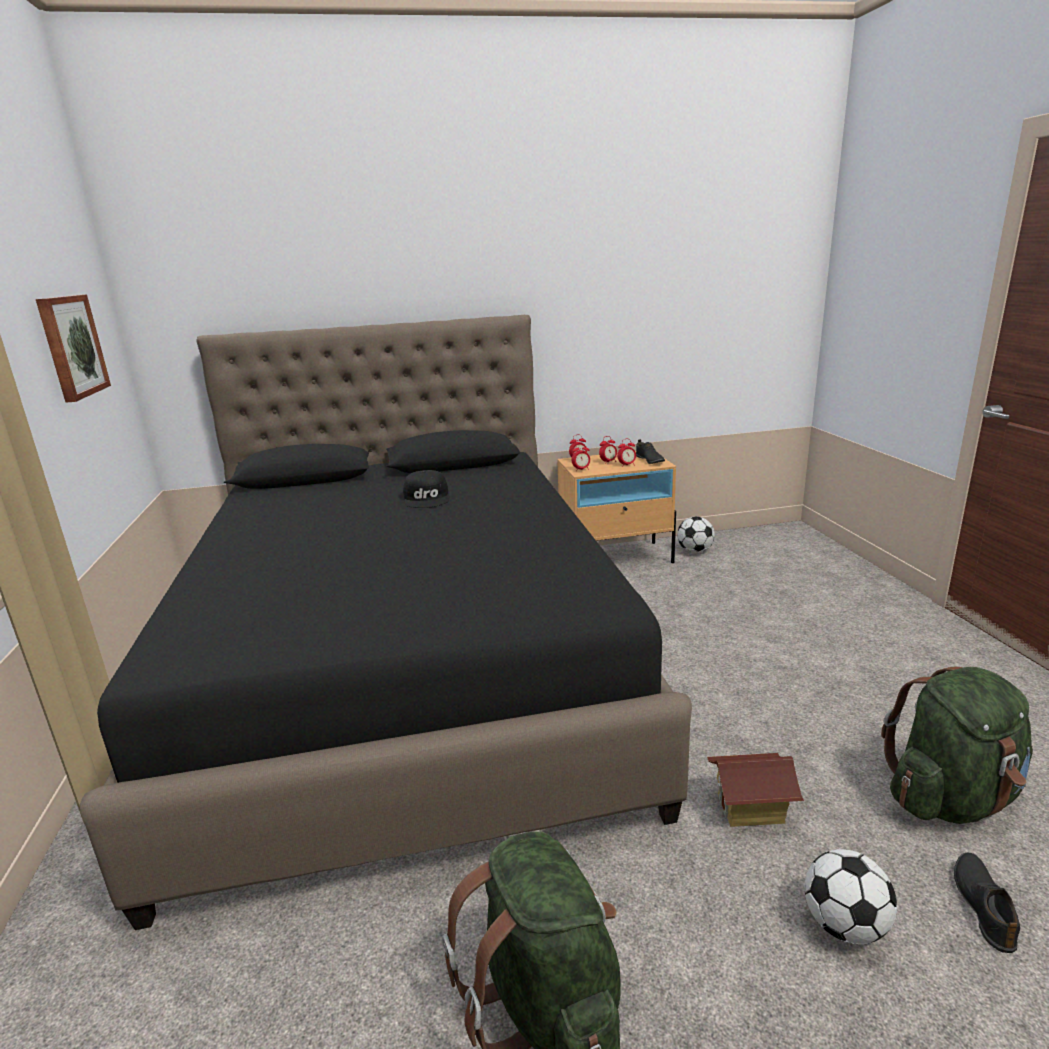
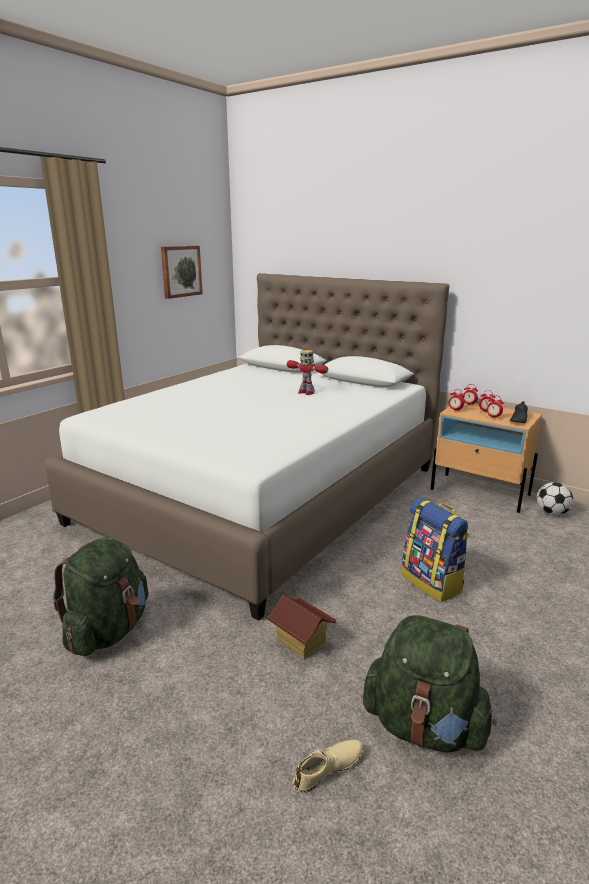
camera: 45 degrees right, 0 degrees up
(409, 674) = (264, 494): black bed -> white bed
(427, 498) = (305, 392): black cap -> toy robot
(731, 666) = (432, 582): none -> backpack
(844, 925) = (246, 709): football -> none
(984, 905) = (328, 769): black shoe -> beige shoe

